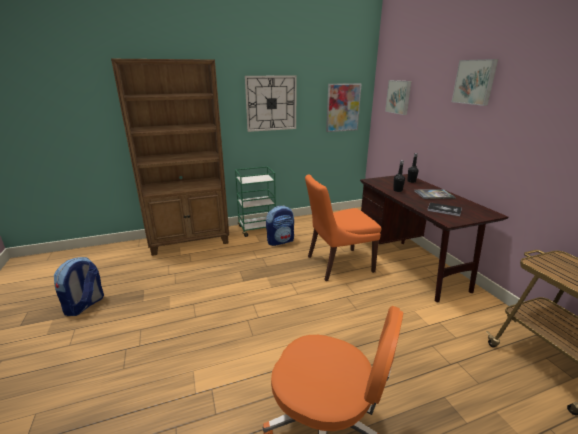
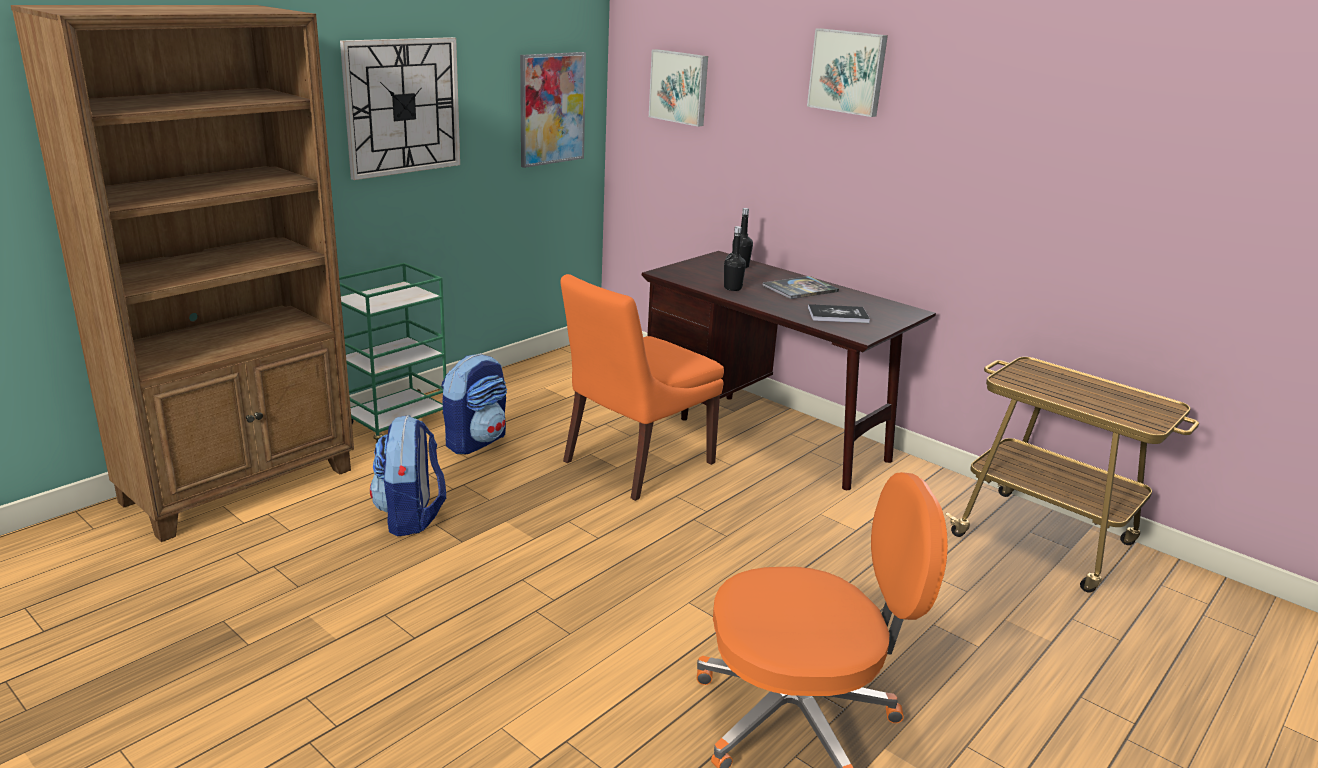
camera: 30 degrees left, 0 degrees up
(85, 305) = (89, 697): backpack -> backpack (411, 517)

